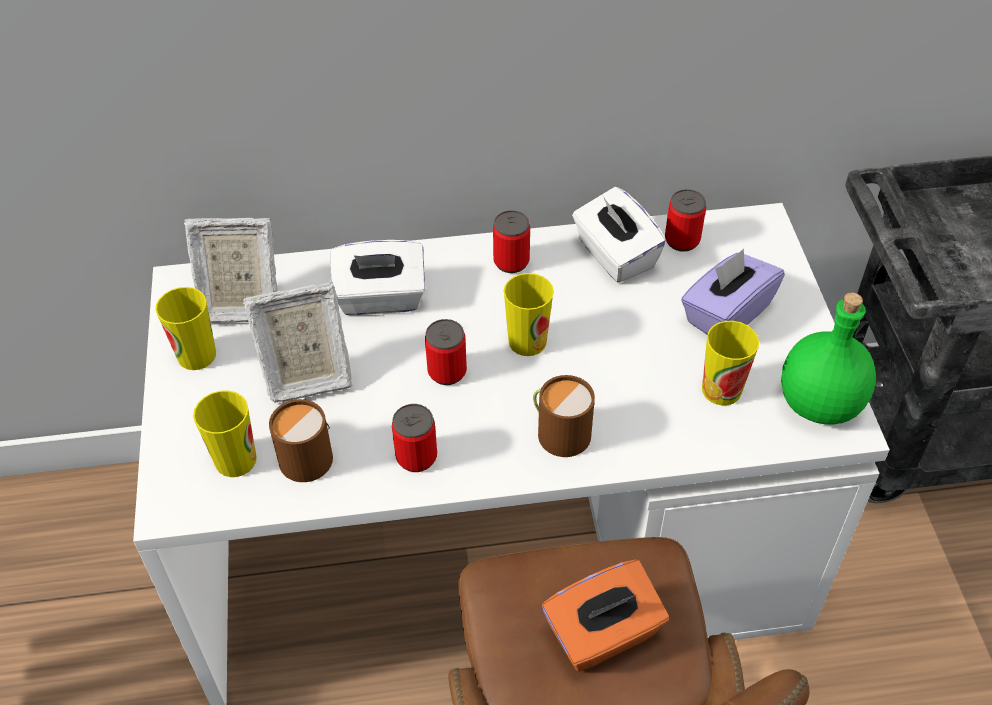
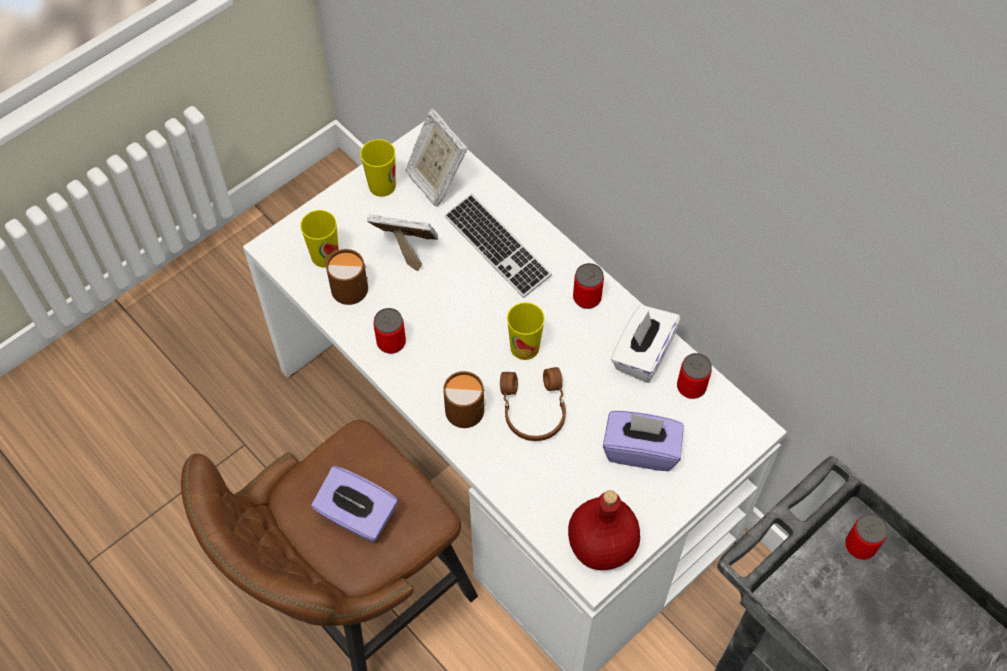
camera: 55 degrees right, 10 degrees up
(306, 376) = (407, 249): picture frame -> picture frame turned 150 degrees clockwise
(380, 299) = (497, 247): white tissue box -> keyboard
(447, 371) = (466, 318): can -> can (860, 545)
(603, 634) = (357, 516): orange tissue box -> purple tissue box
(611, 375) = (532, 410): none -> brown headphones
(721, 390) = (569, 480): cup -> none
(817, 403) = (601, 544): green bottle -> red bottle

